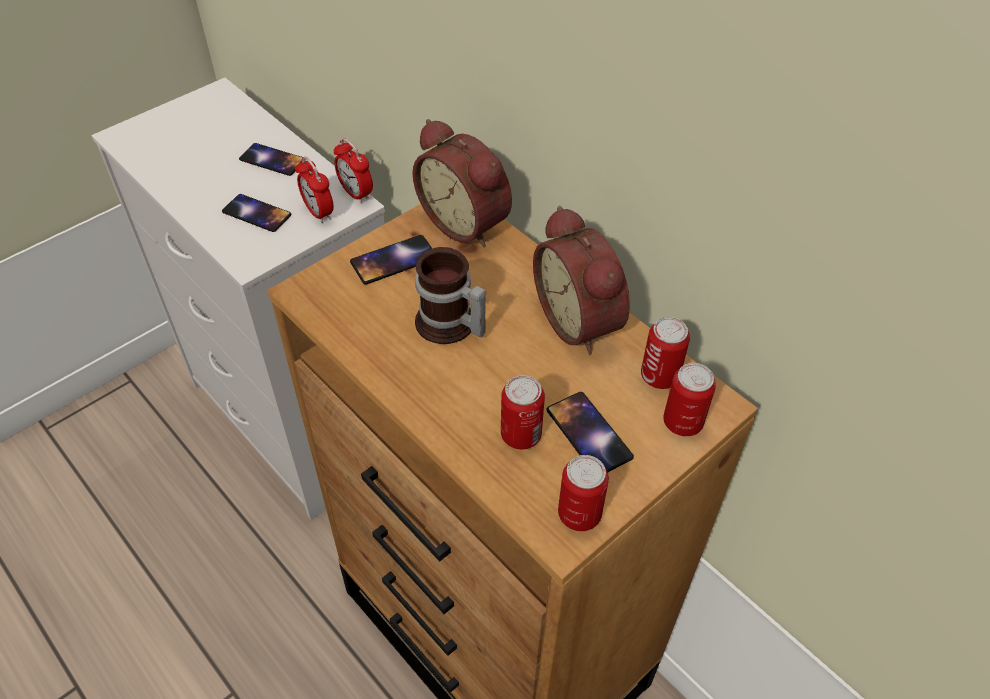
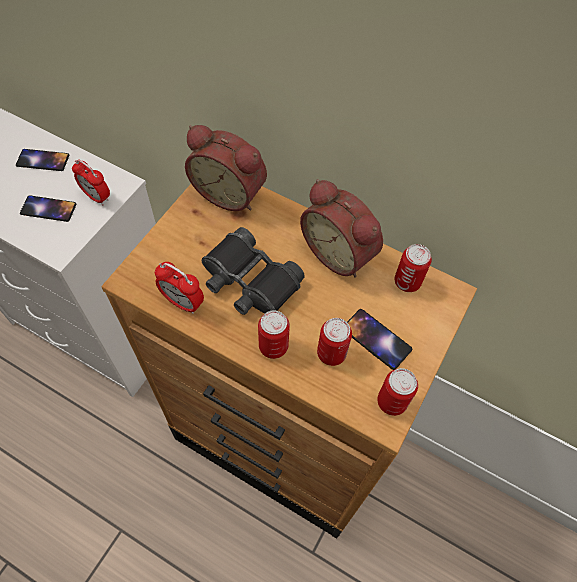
camera: 20 degrees left, 10 degrees up
(356, 193) = (120, 174): alarm clock -> alarm clock (183, 302)
(394, 260) = (188, 237): phone -> none
(448, 326) = (249, 281): mug -> black binoculars
(682, 422) = (434, 313): can -> can (273, 346)

